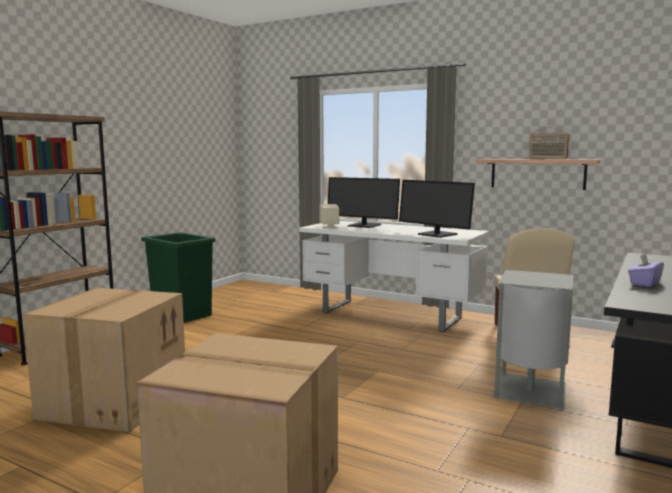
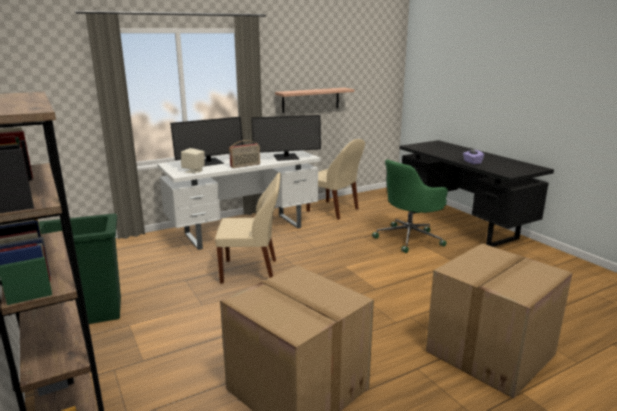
camera: 60 degrees left, 10 degrees up
(307, 338) = (251, 271): none -> beige chair
(528, 389) = (409, 238): grey trash can -> green office chair
(547, 159) = (320, 89): radio -> radio (245, 166)

